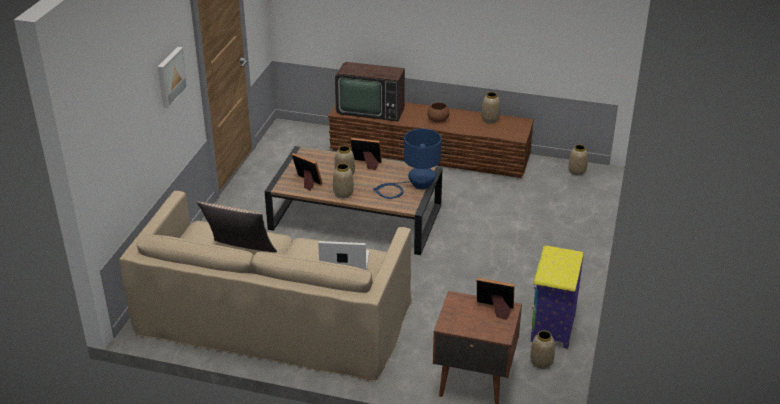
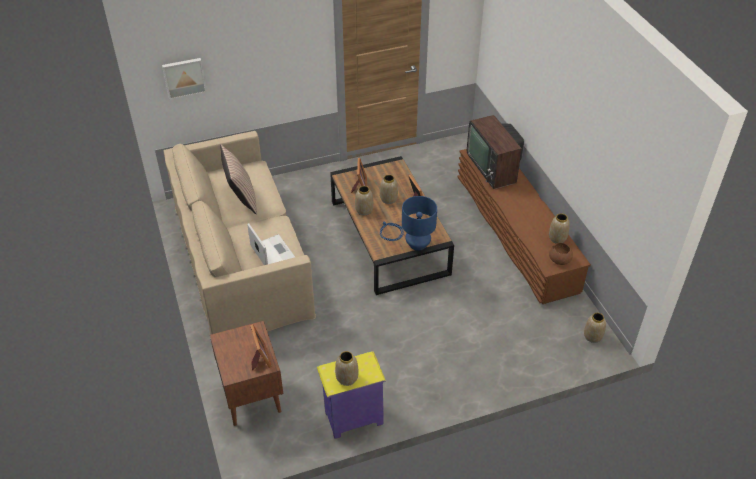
camera: 55 degrees right, 10 degrees up
(170, 76) = (283, 48): picture -> picture (184, 77)
(438, 119) = (522, 209): brown bowl -> brown bowl (560, 260)
(541, 362) = (304, 429): vase -> vase (347, 378)

